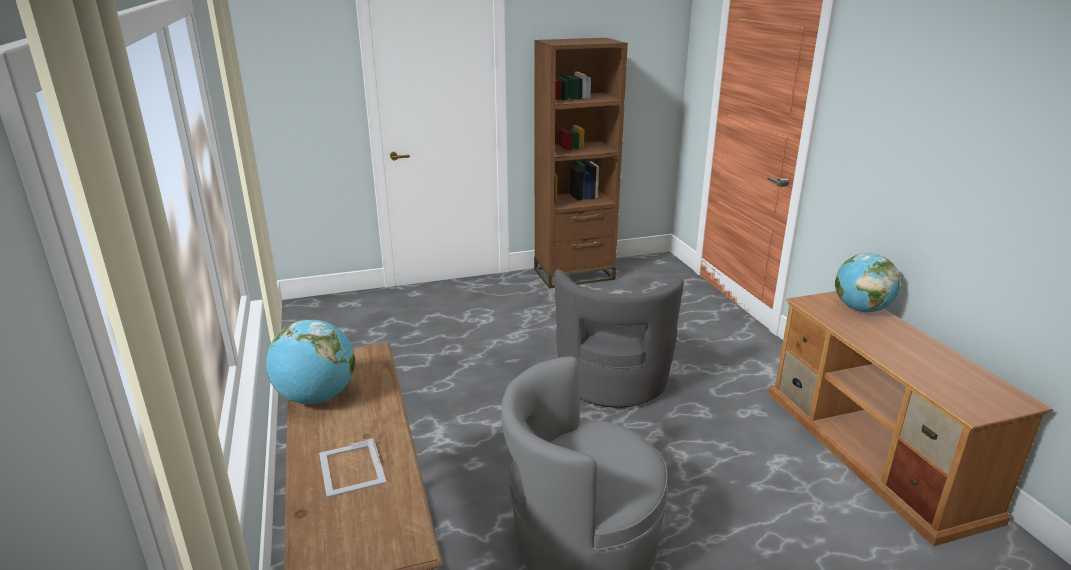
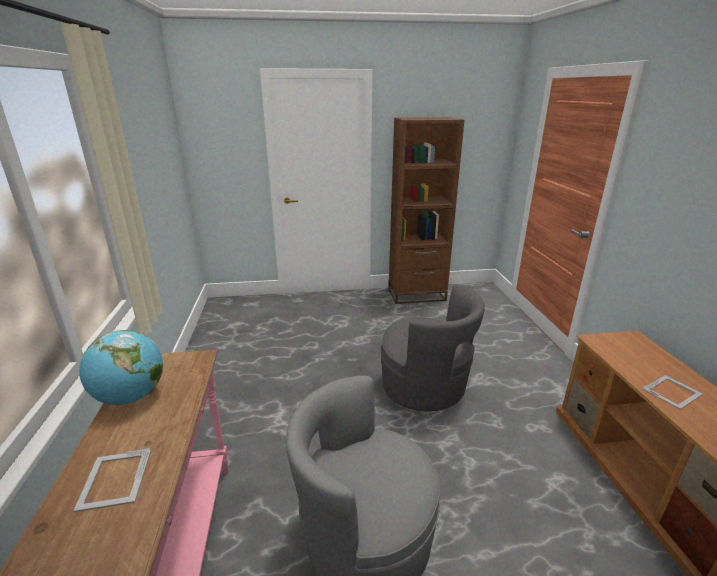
camera: 10 degrees right, 0 degrees up
(612, 383) = (425, 387): grey armchair -> grey armchair turned 75 degrees counterclockwise
(861, 309) = (646, 351): globe -> none
(889, 345) = (672, 392): none -> picture frame

